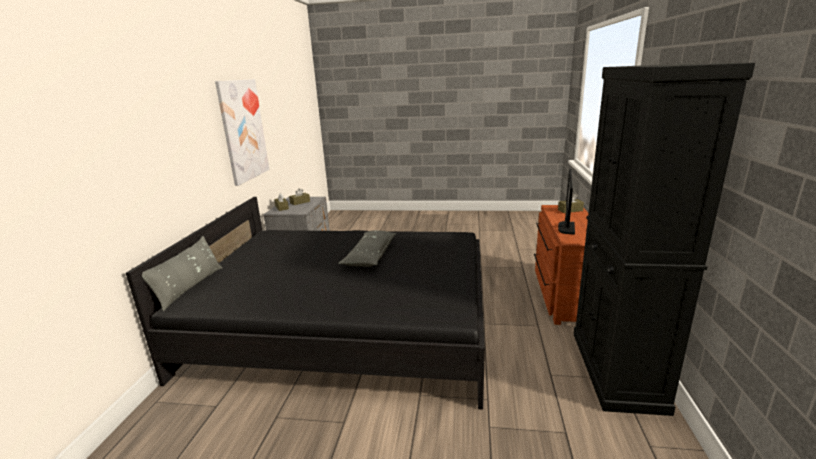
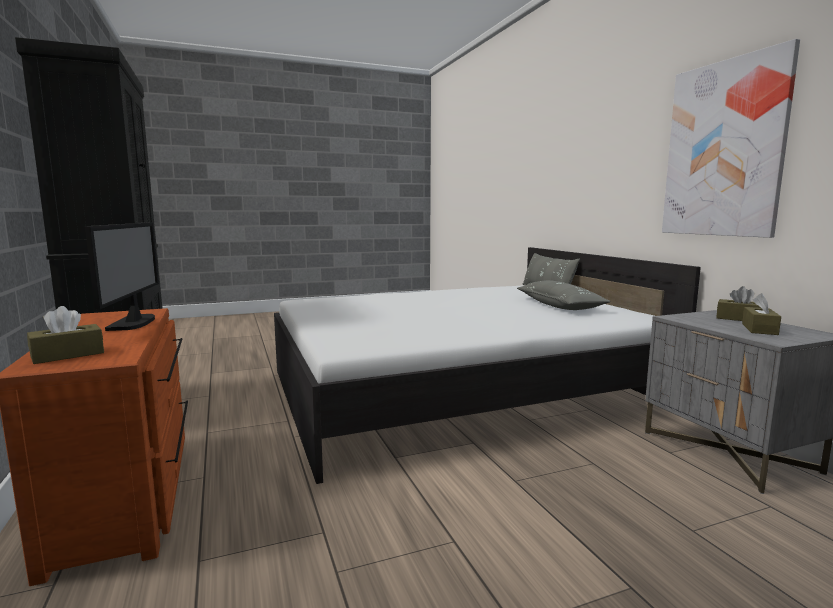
camera: 150 degrees right, 10 degrees down
(346, 325) = (458, 389): black bed -> white bed
(370, 256) = (441, 315): grey pillow -> grey pillow (559, 305)

